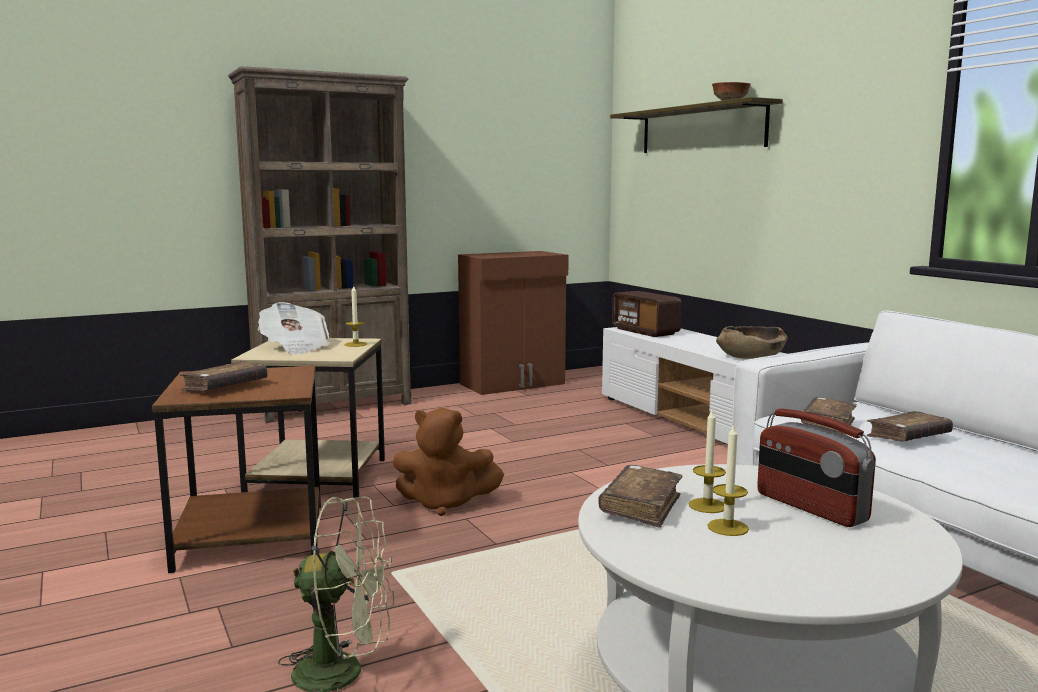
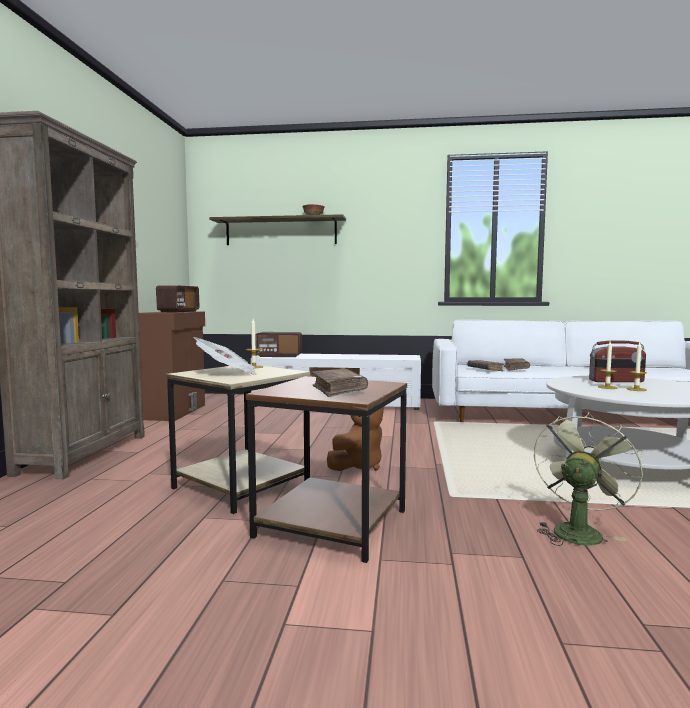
camera: 55 degrees left, 5 degrees down
(524, 254) = (178, 311): none -> radio
(641, 506) = (604, 392): brown book -> none
(751, 356) = (370, 356): brown bowl -> none

